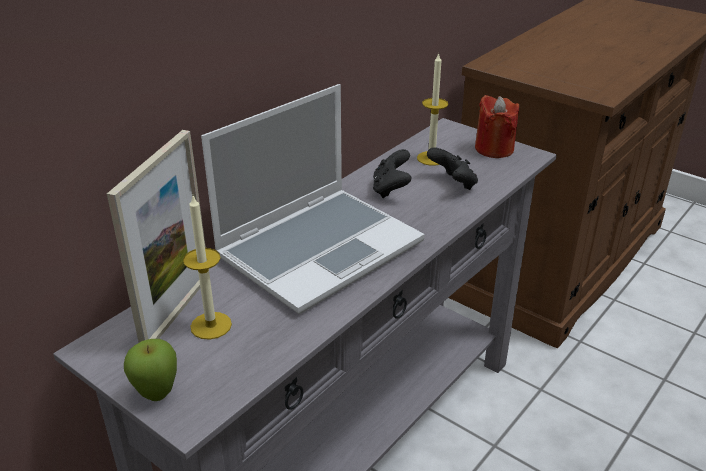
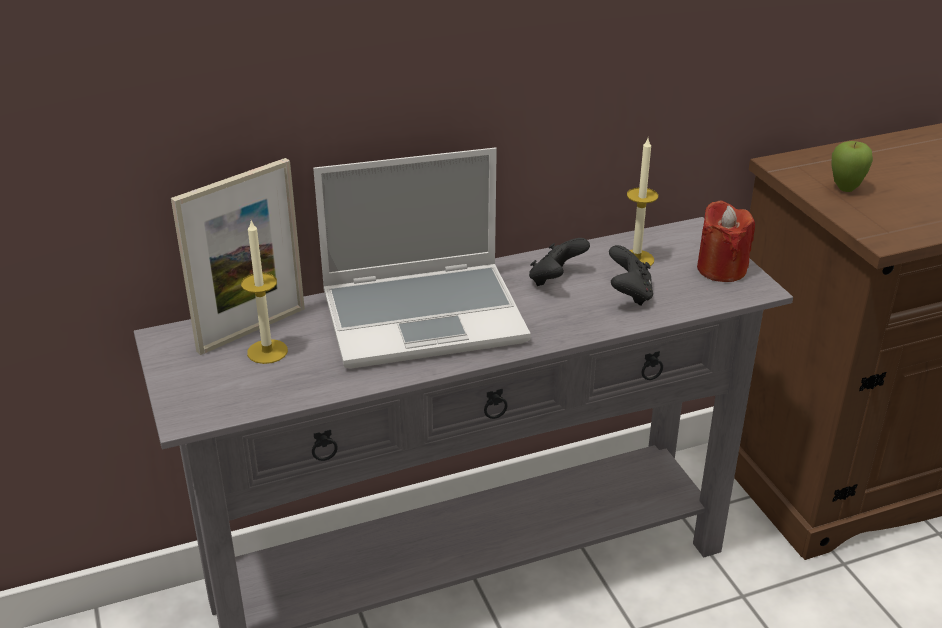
camera: 30 degrees right, 0 degrees up
(157, 395) = (178, 391): apple -> apple (845, 189)

